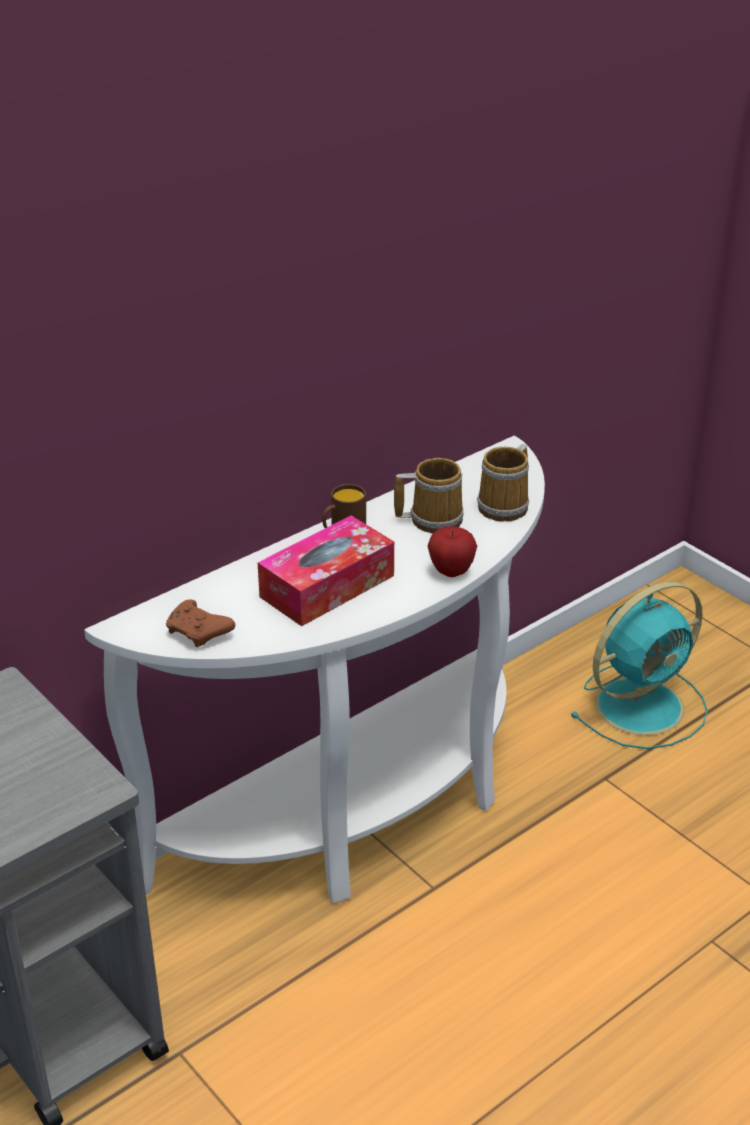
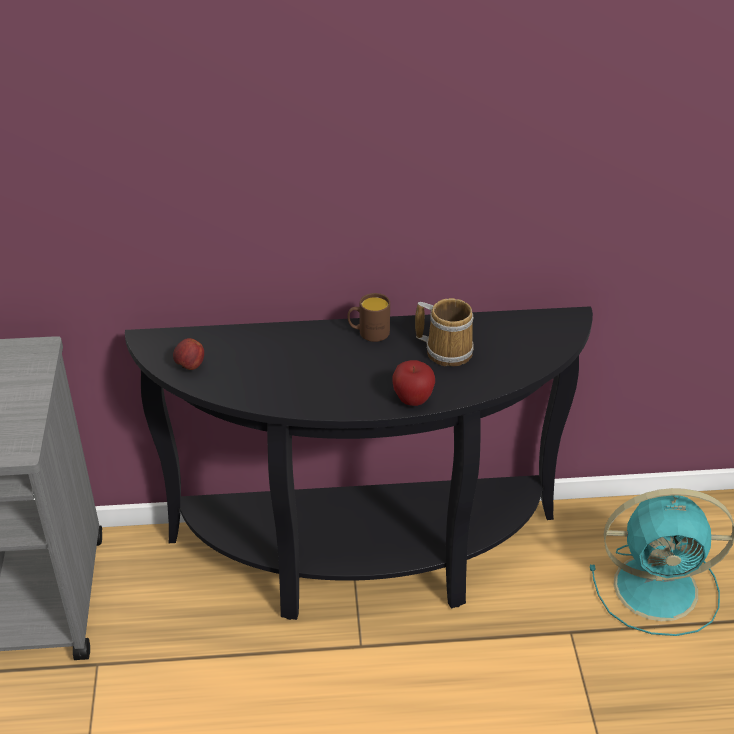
camera: 35 degrees right, 5 degrees up
(199, 633) = (190, 366): brown game controller -> apple
(327, 586) = (311, 370): tissue box -> none
(367, 812) = (366, 562): white console table -> black console table
(506, 506) = (516, 364): mug -> none

